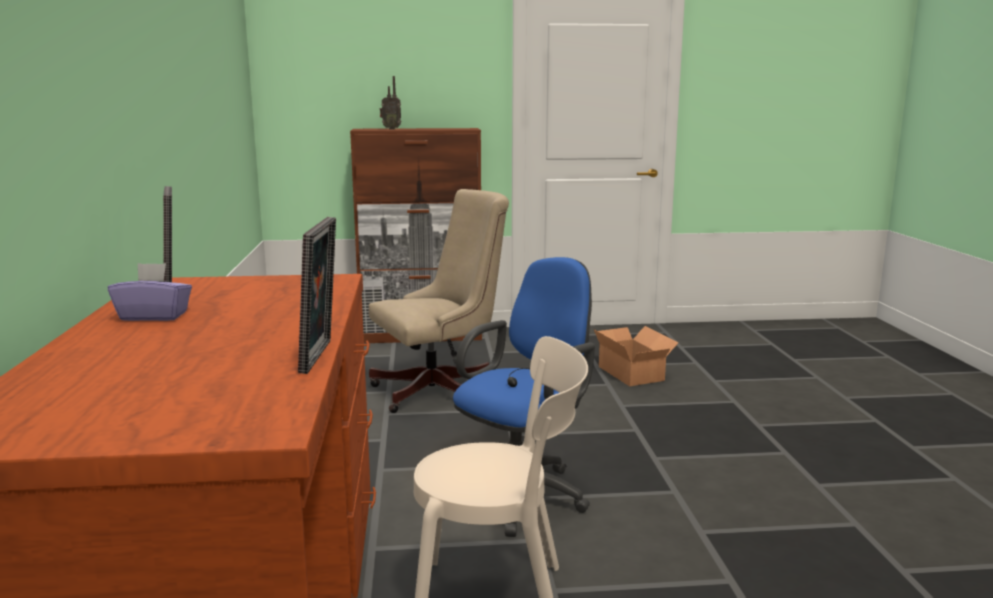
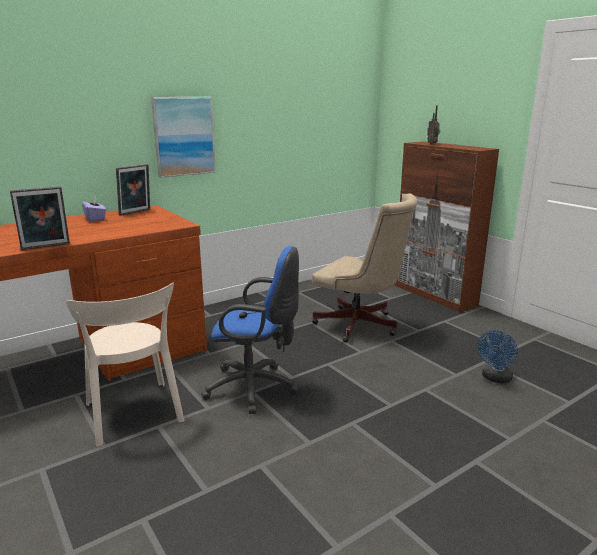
camera: 60 degrees right, 5 degrees up
(144, 130) = (183, 136): none -> picture
(632, 372) = (495, 378): cardboard box -> blue fan

